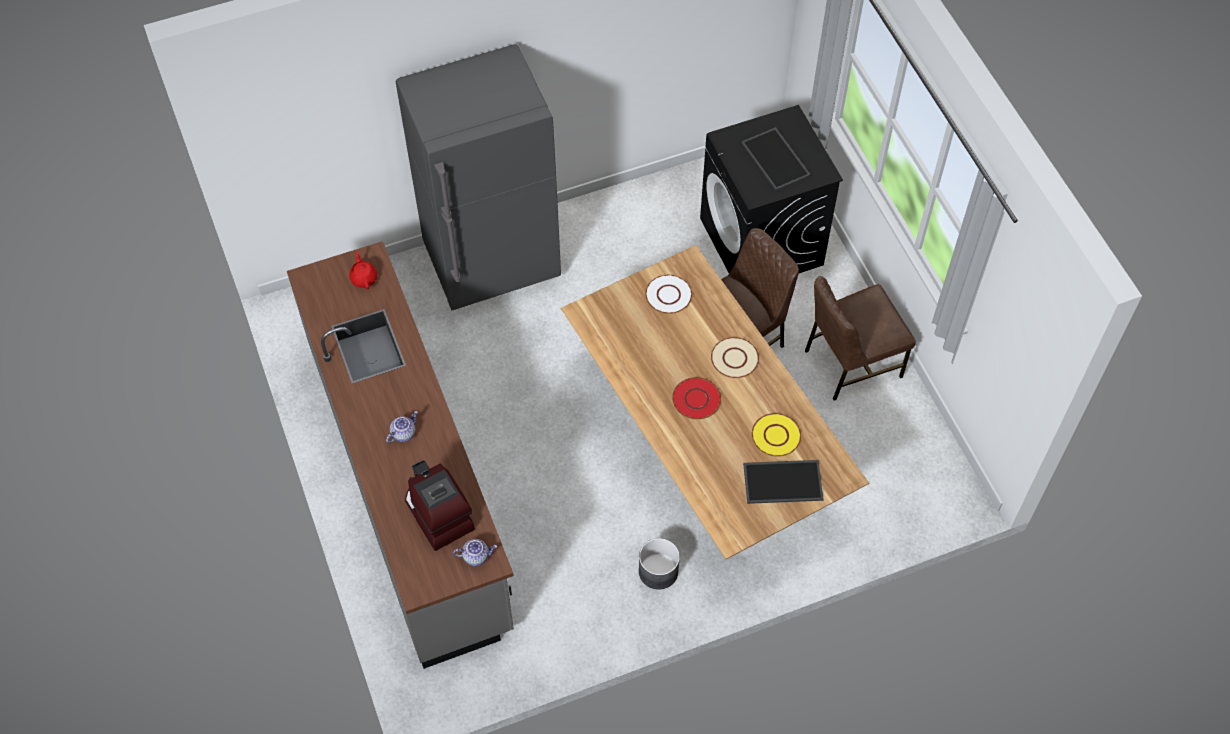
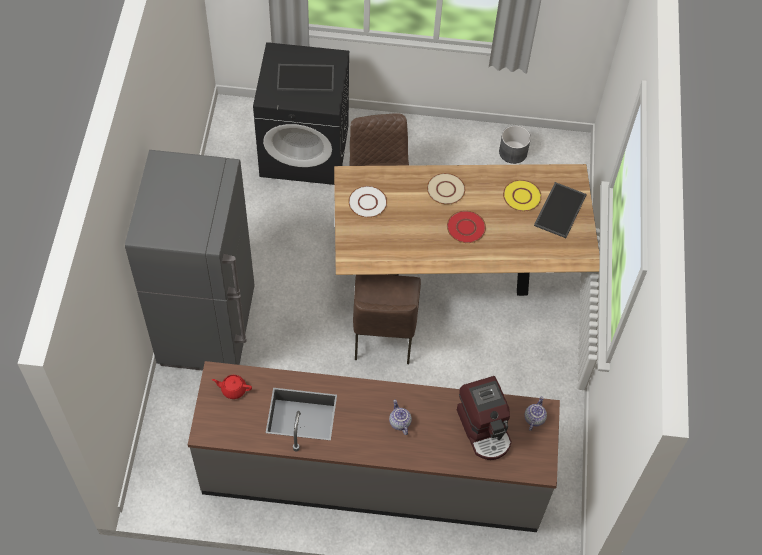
camera: 65 degrees left, 0 degrees up
(437, 514) = (485, 429): coffee machine -> coffee machine turned 105 degrees counterclockwise
(658, 571) = (535, 342): grey planter -> grey planter (513, 152)
(850, 362) = (436, 151): brown chair -> brown chair (383, 335)

